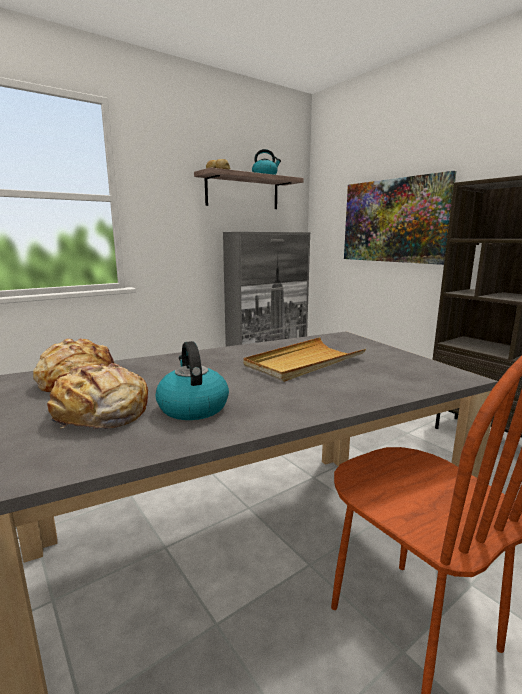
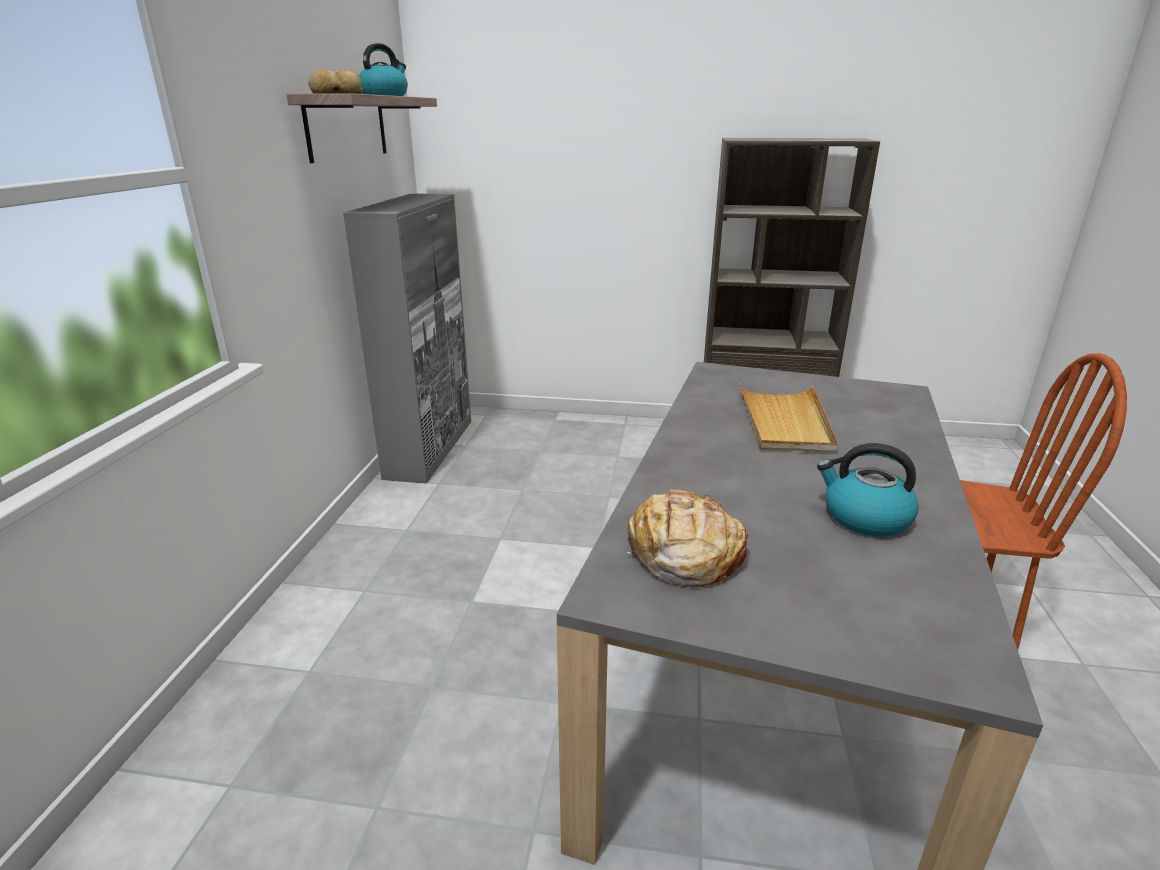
camera: 45 degrees left, 10 degrees up
(100, 414) = (833, 570): bread -> none
(393, 221) = (593, 175): picture -> none

